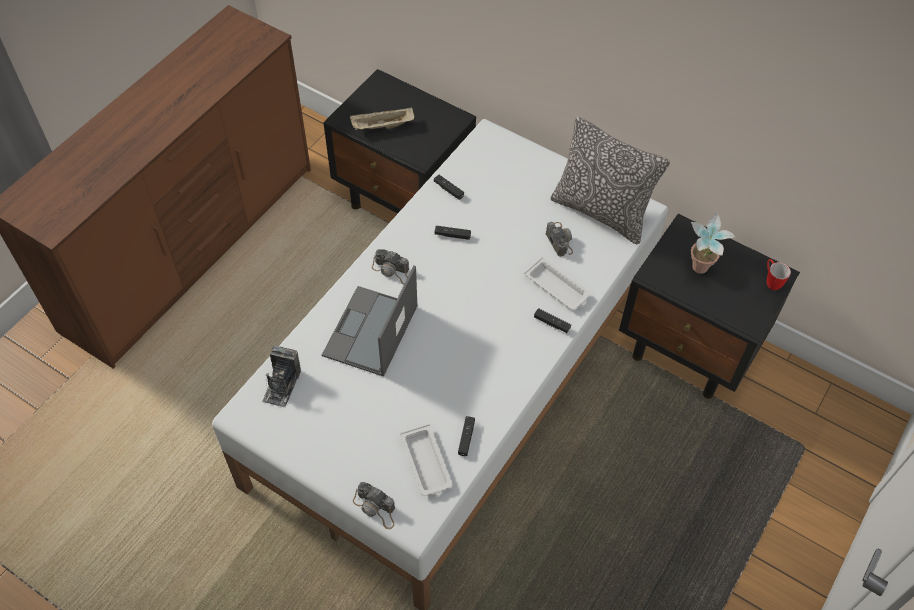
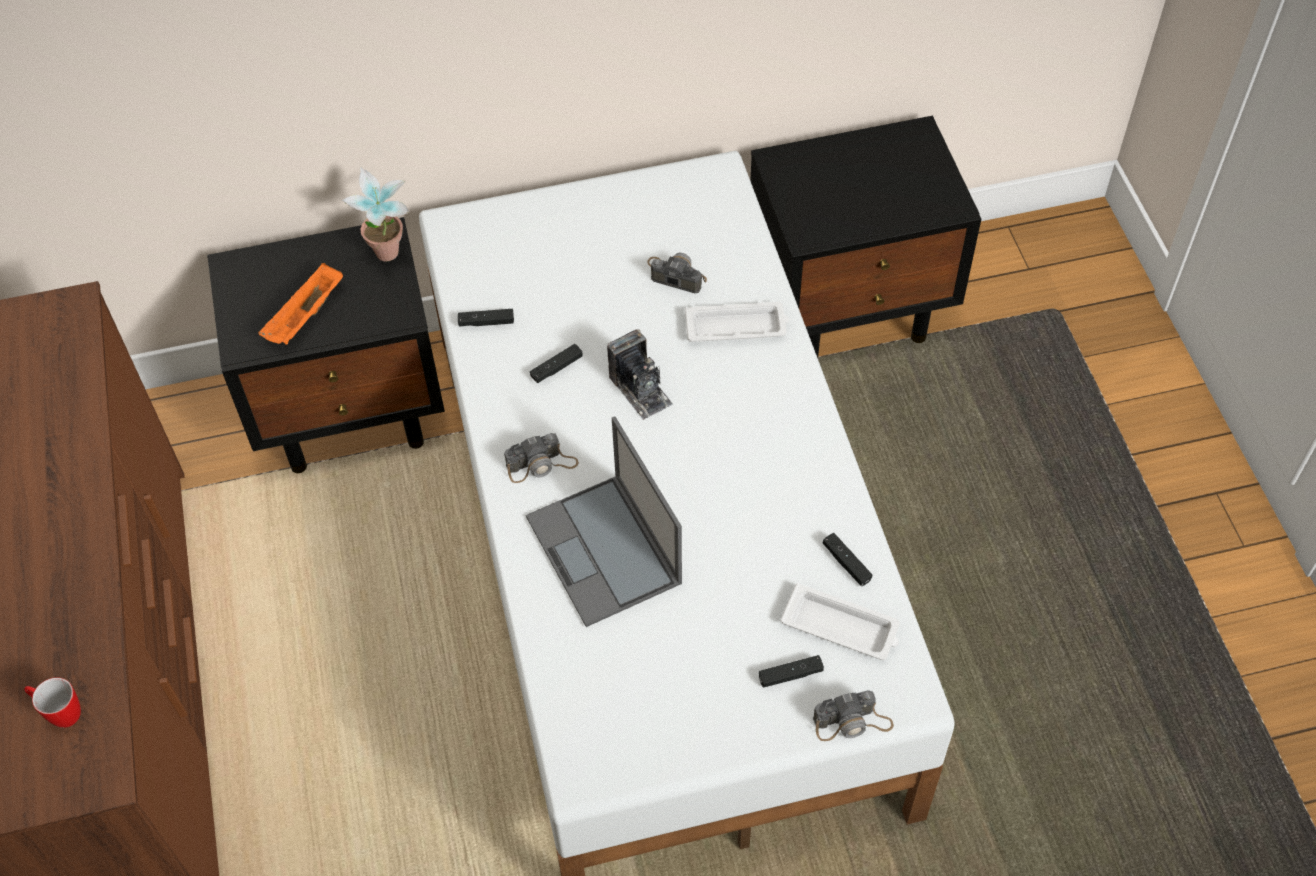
camera: 45 degrees left, 0 degrees up
(282, 385) = (584, 701): camera -> camera (640, 390)
(382, 127) = (306, 317): beige tray -> orange tray
(552, 323) = (779, 369): black game controller -> black game controller (790, 675)
(601, 212) = (681, 211): pillow -> none
(698, 272) = (844, 194): potted plant -> potted plant (390, 259)
(771, 281) = (920, 146): mug -> mug (60, 713)

